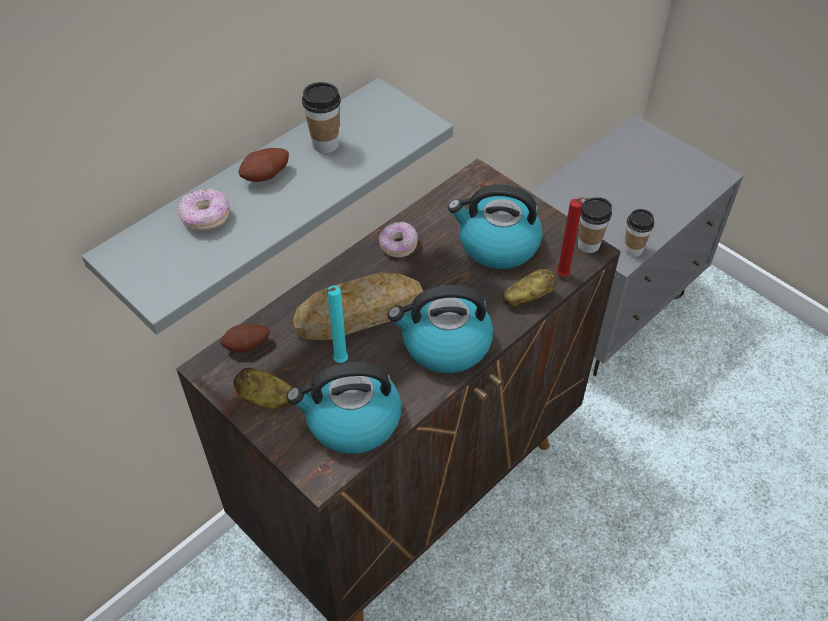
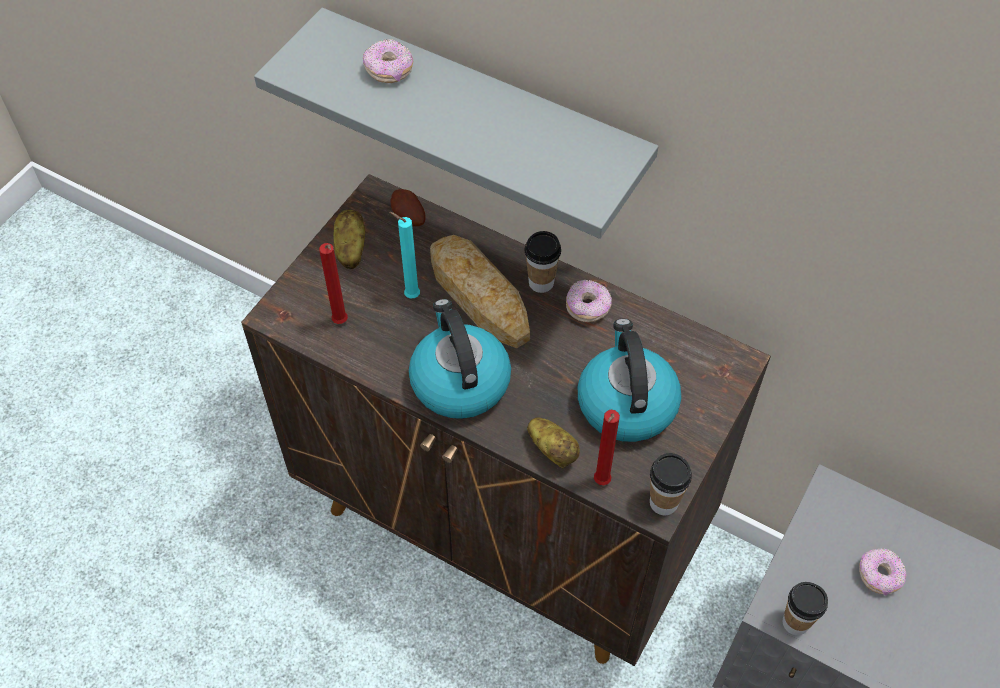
camera: 75 degrees right, 5 degrees up
(267, 177) = (460, 97): potato -> none
(325, 144) = (525, 128): cup -> cup (541, 282)
(351, 421) = (341, 323): kettle -> red candle
(606, 199) = (879, 575): none -> donut

